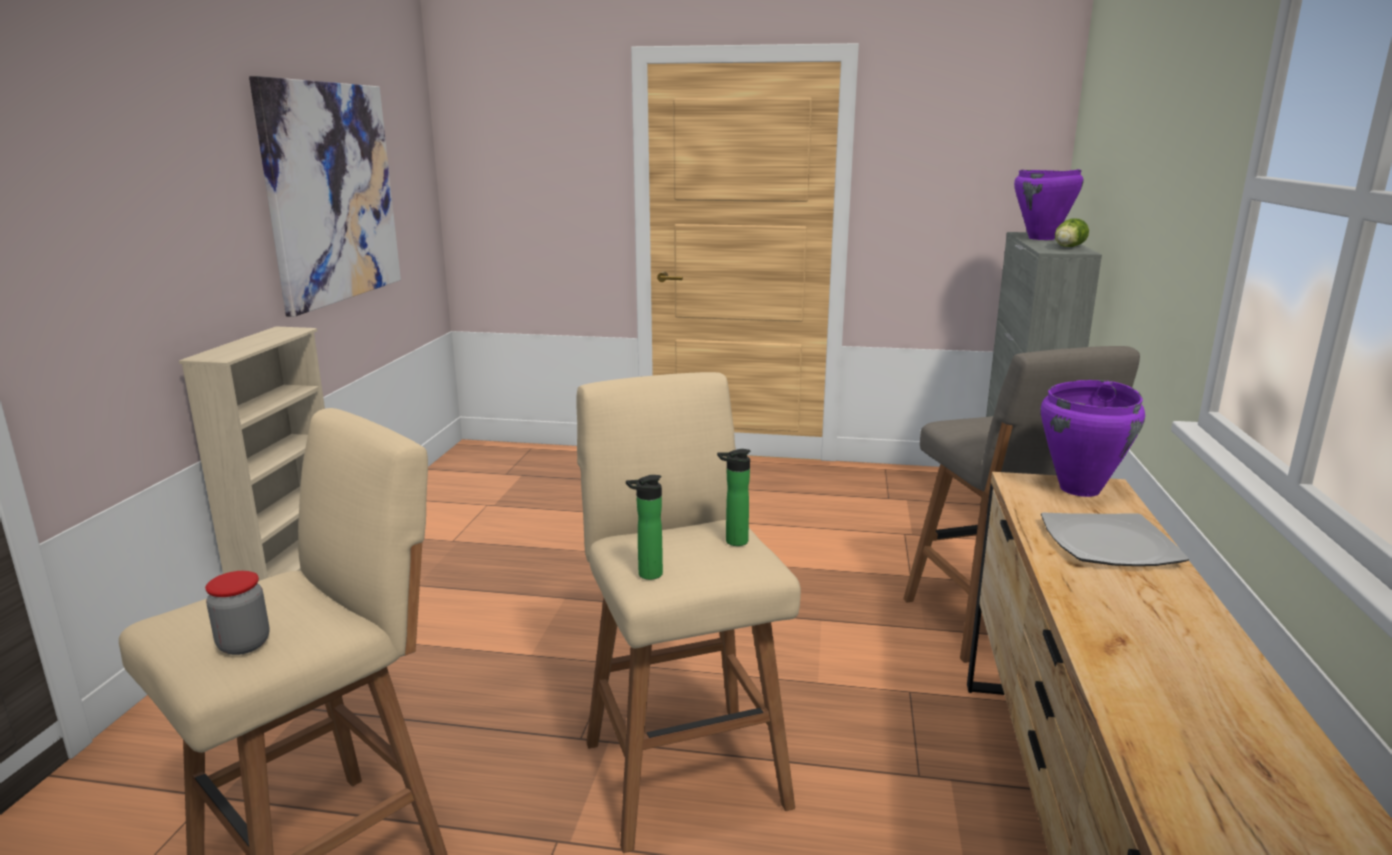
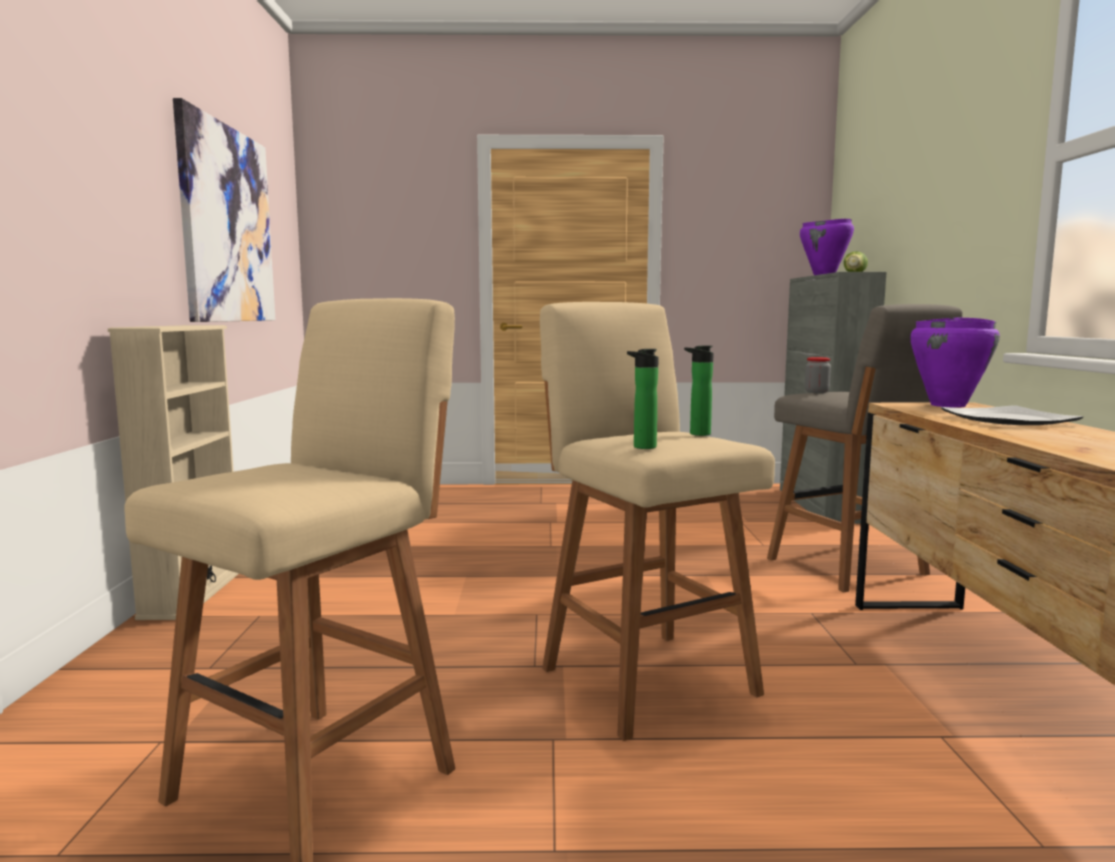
camera: 10 degrees left, 10 degrees down
(244, 644) = (284, 486): jar -> jar (816, 392)

